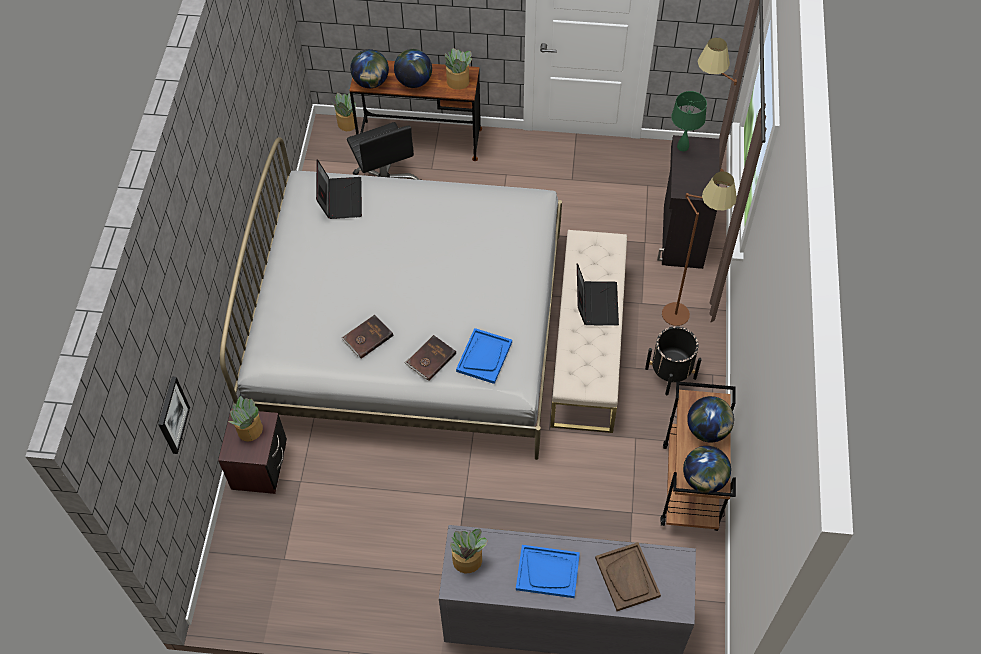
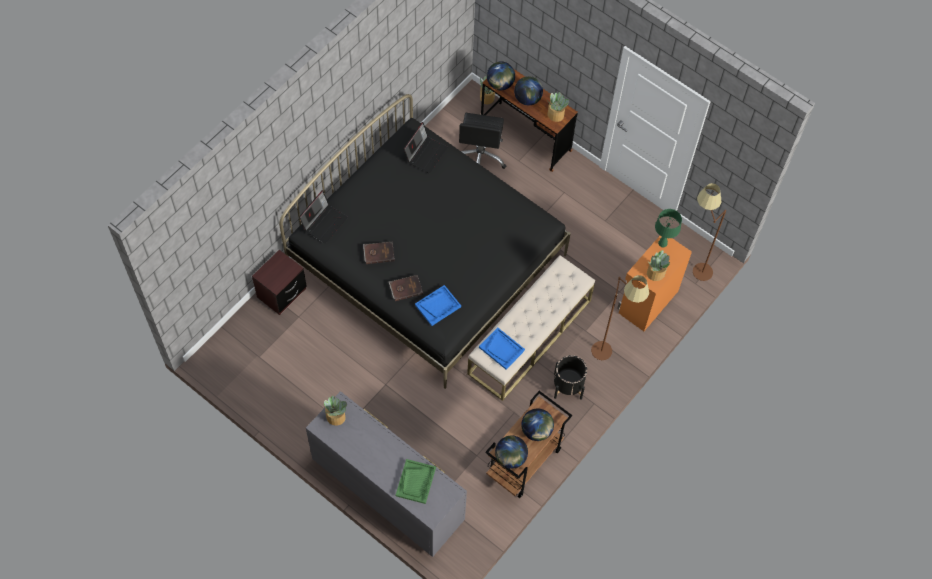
camera: 30 degrees right, 5 degrees up
(172, 415) = (223, 238): picture -> none
(249, 430) = (280, 269): potted plant -> potted plant (655, 273)
(409, 329) = (427, 261): white bed -> black bed
(548, 572) = (374, 451): blue tray -> blue tray (501, 349)
(595, 303) = (538, 313): laptop -> laptop (324, 222)
(627, 577) = (415, 482): brown tray -> green tray
(681, 236) = (647, 301): black cabinet -> orange cabinet

